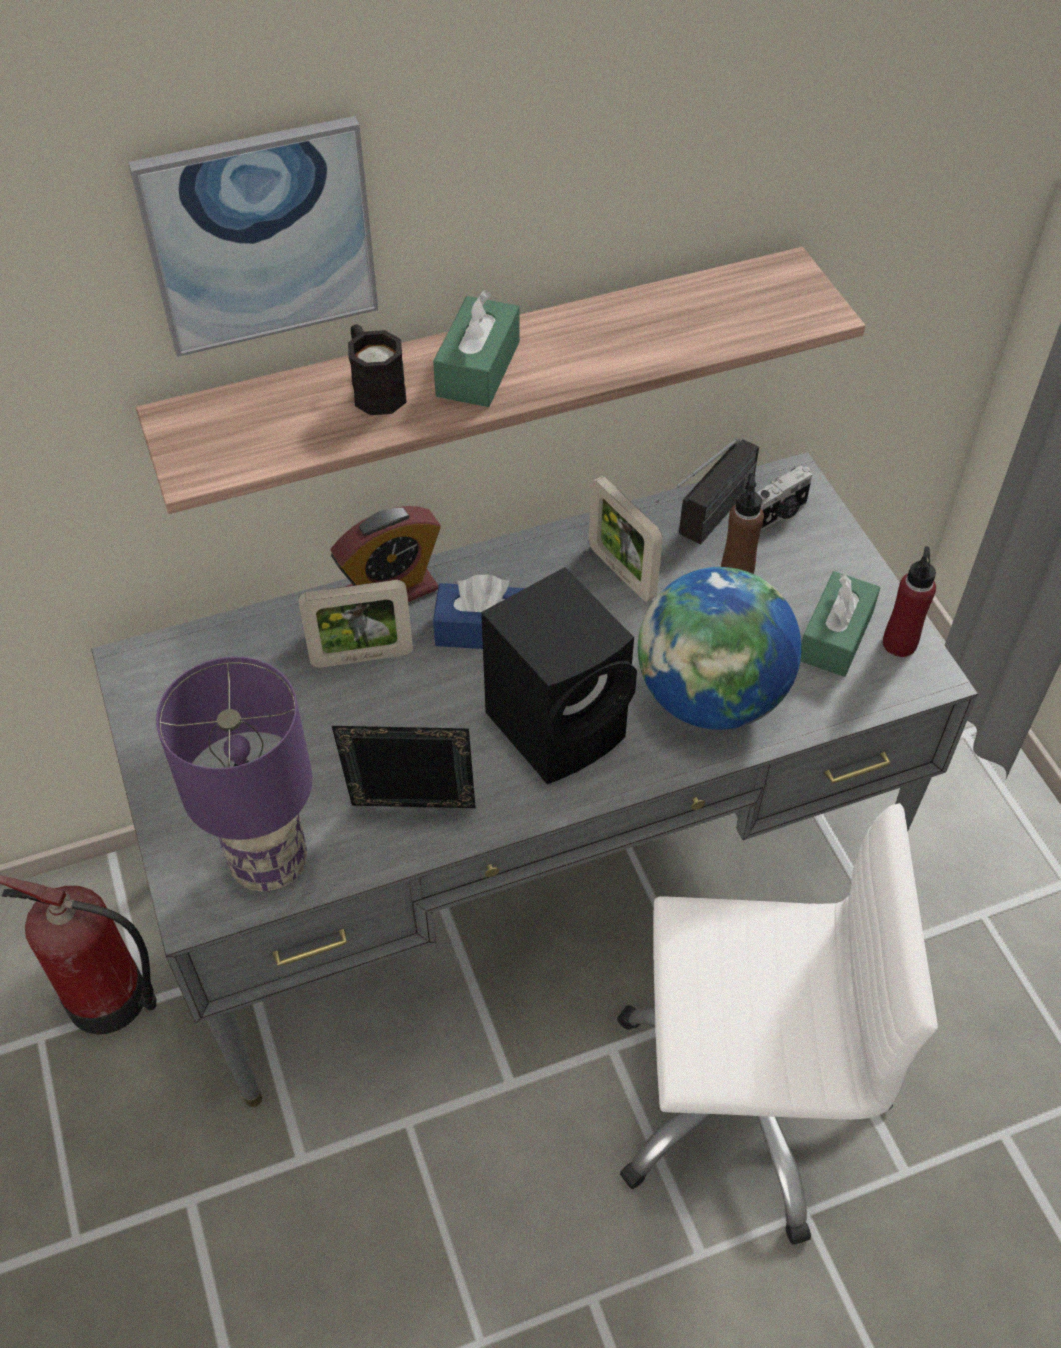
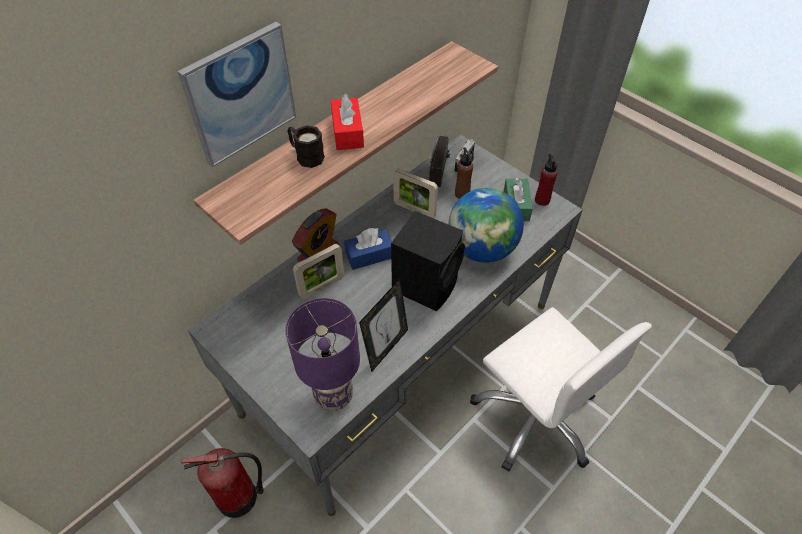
camera: 25 degrees left, 0 degrees up
(412, 815) = (386, 348): picture frame -> picture frame turned 150 degrees clockwise
(478, 369) = (347, 132): green tissue box -> red tissue box
(743, 1097) = (536, 416): white office chair -> white office chair turned 75 degrees clockwise

